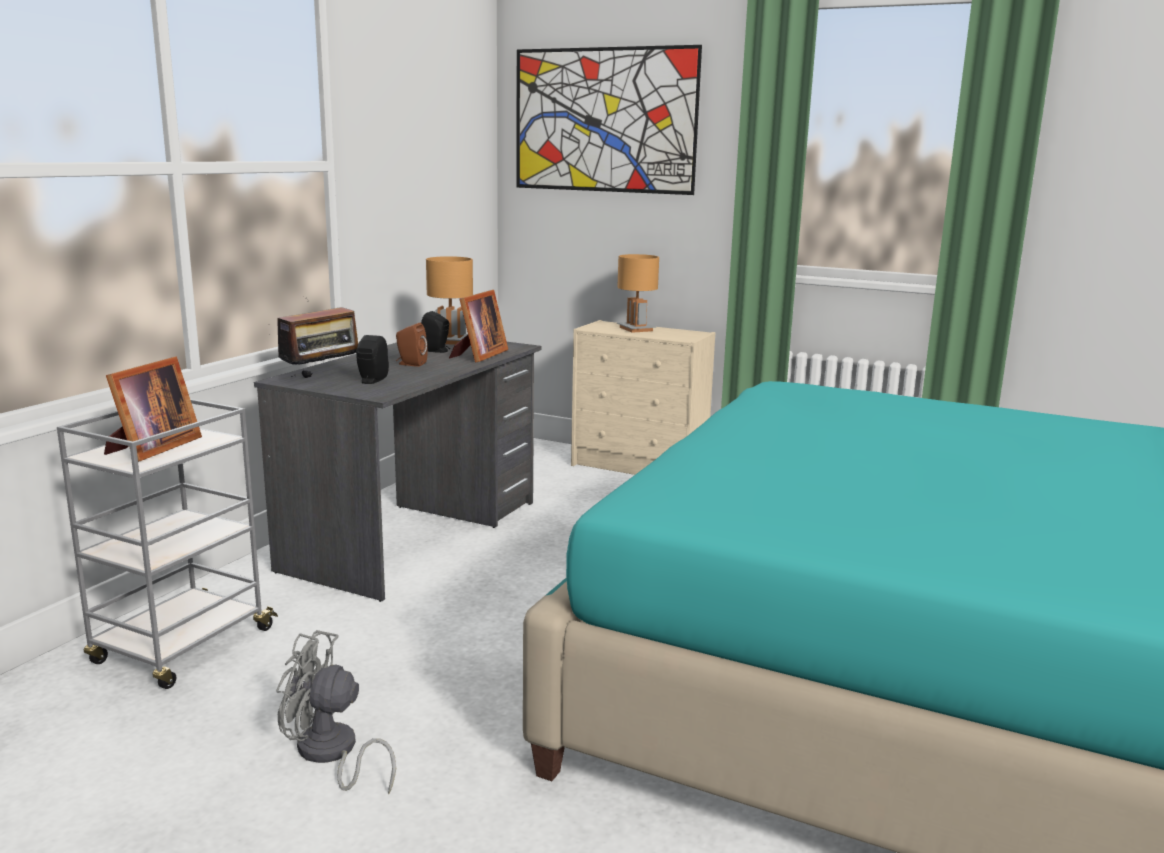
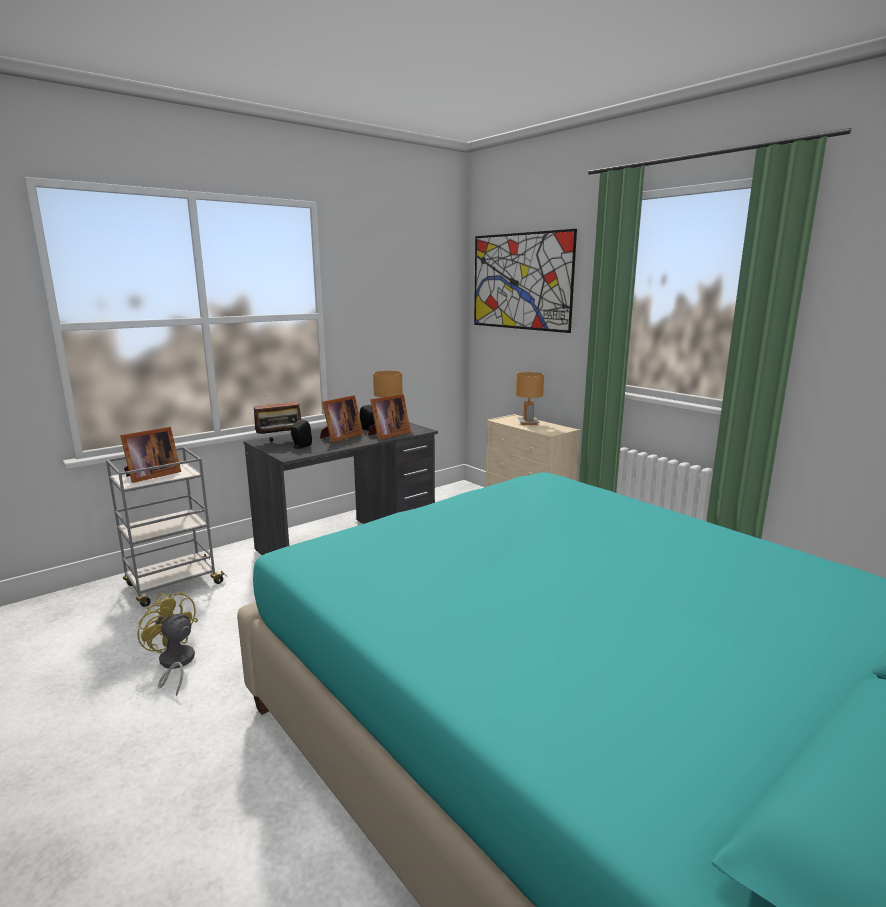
camera: 25 degrees right, 0 degrees up
(330, 754) = (174, 664): grey fan -> yellow fan
(410, 364) = (340, 437): brown speaker -> picture frame

